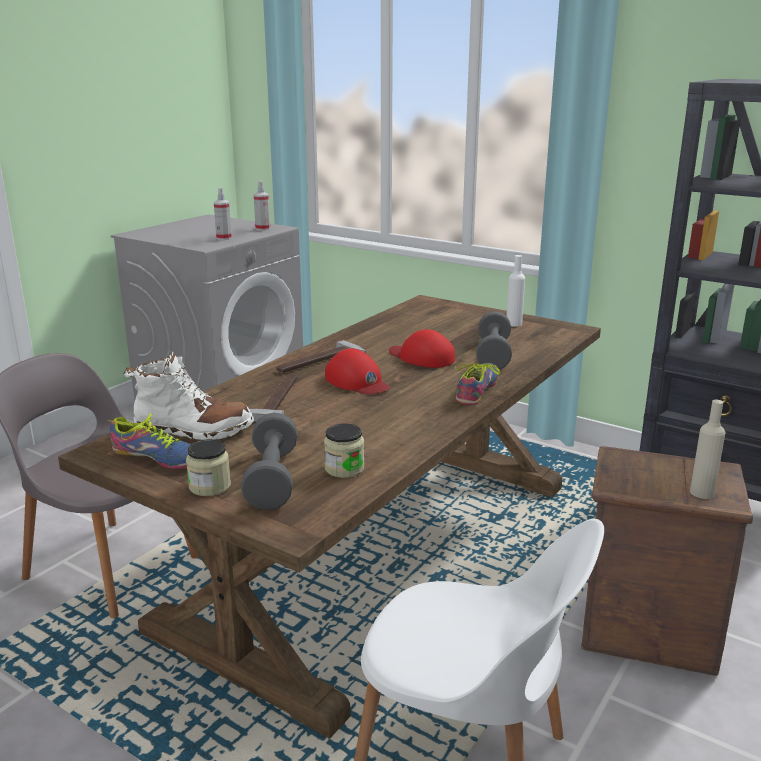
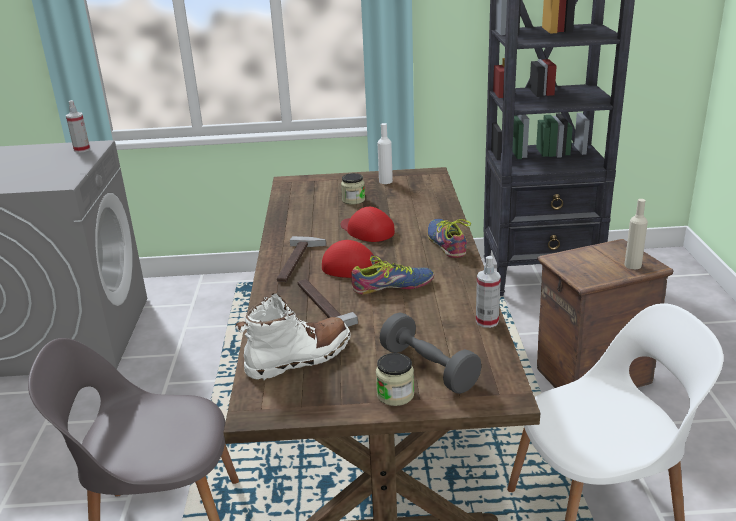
camera: 35 degrees left, 5 degrees up
(158, 457) = (313, 392): shoe -> shoe (392, 286)
(224, 238) = (62, 169): spray bottle -> spray bottle (487, 321)
(344, 468) = (462, 338): jar -> jar (353, 200)
(422, 357) = (367, 230): red cap -> red cap turned 45 degrees clockwise
(493, 355) = (413, 212): grey dumbbell -> none

